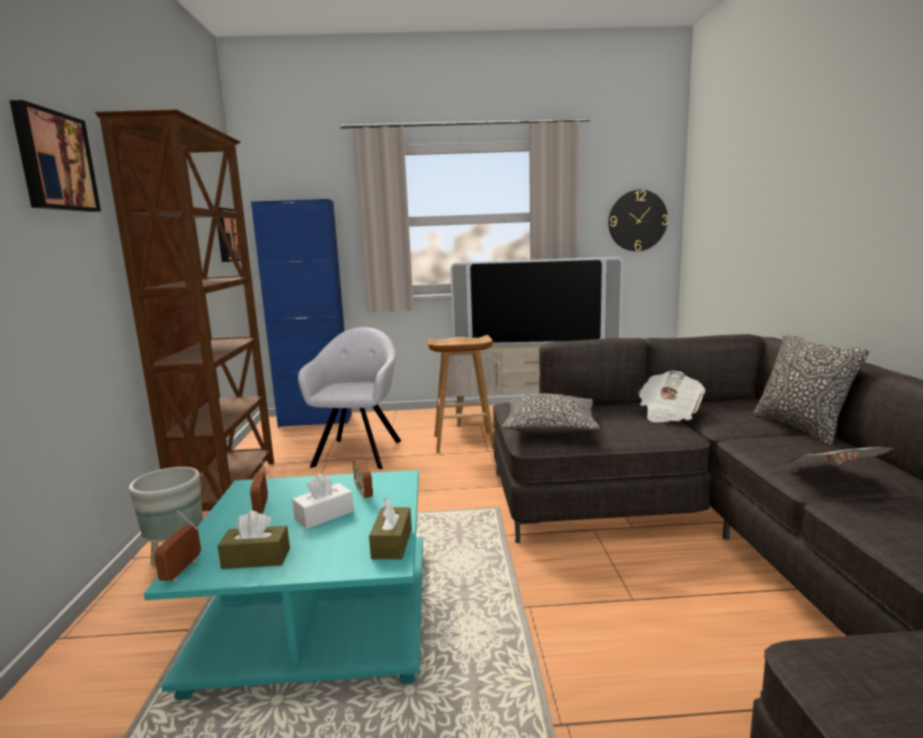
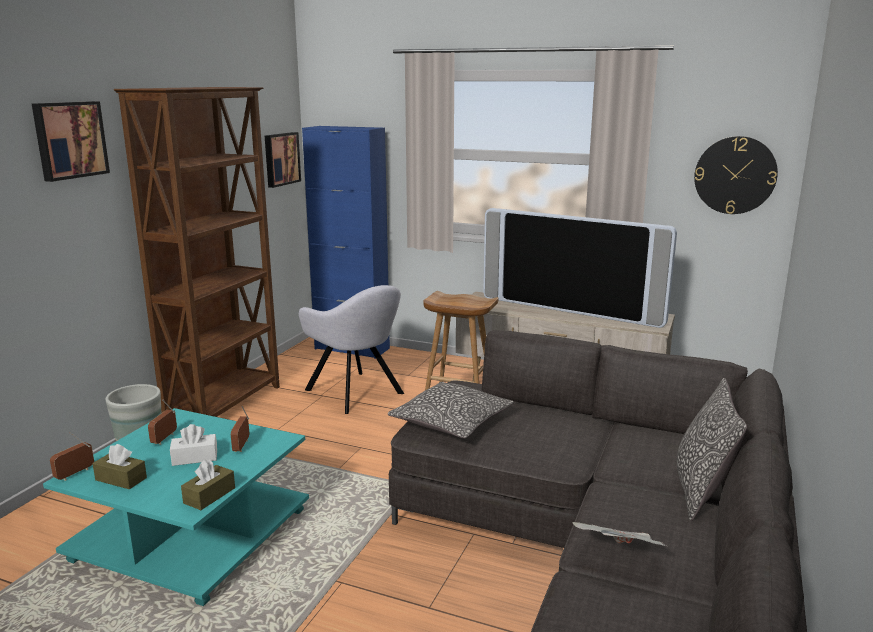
camera: 25 degrees right, 5 degrees up
(359, 451) = (356, 393): grey armchair -> grey armchair turned 105 degrees clockwise
(668, 414) = (589, 436): newspaper -> none

